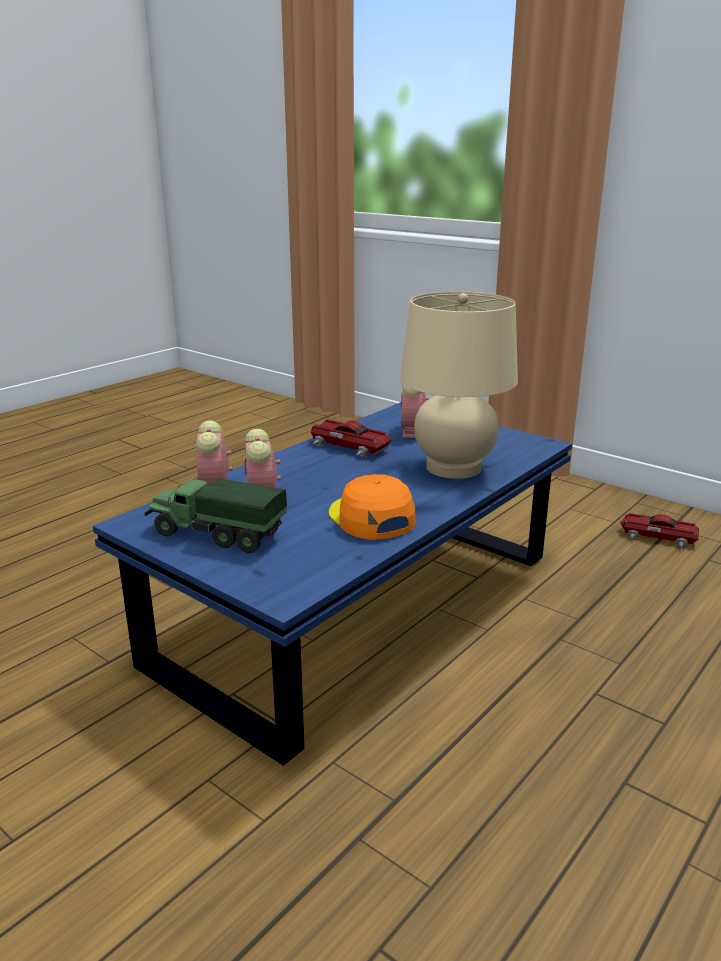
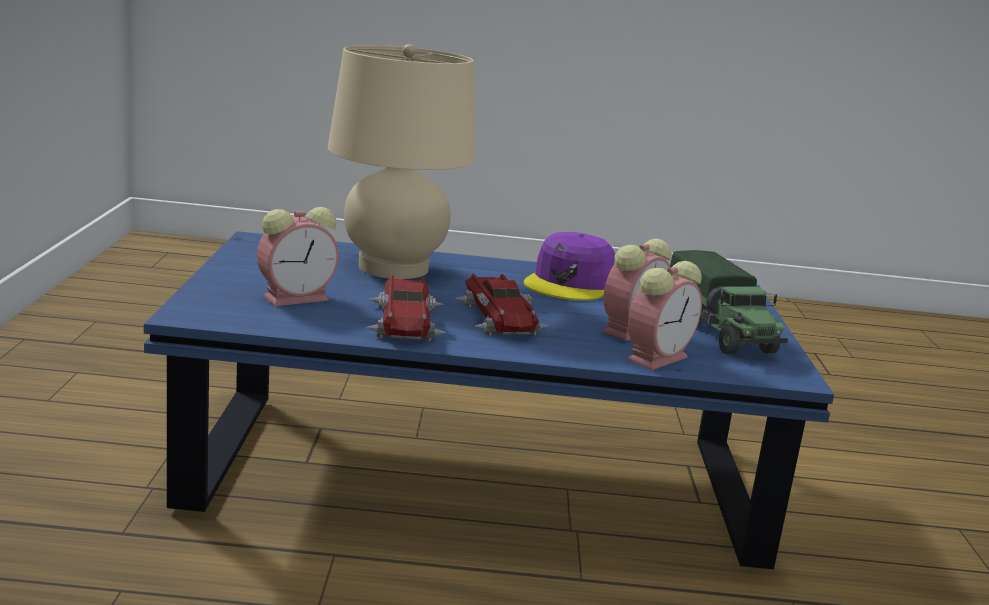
camera: 130 degrees left, 5 degrees down
(371, 518) = (570, 283): orange cap -> purple cap
(657, 536) = (108, 349): toy car -> toy car (500, 318)

